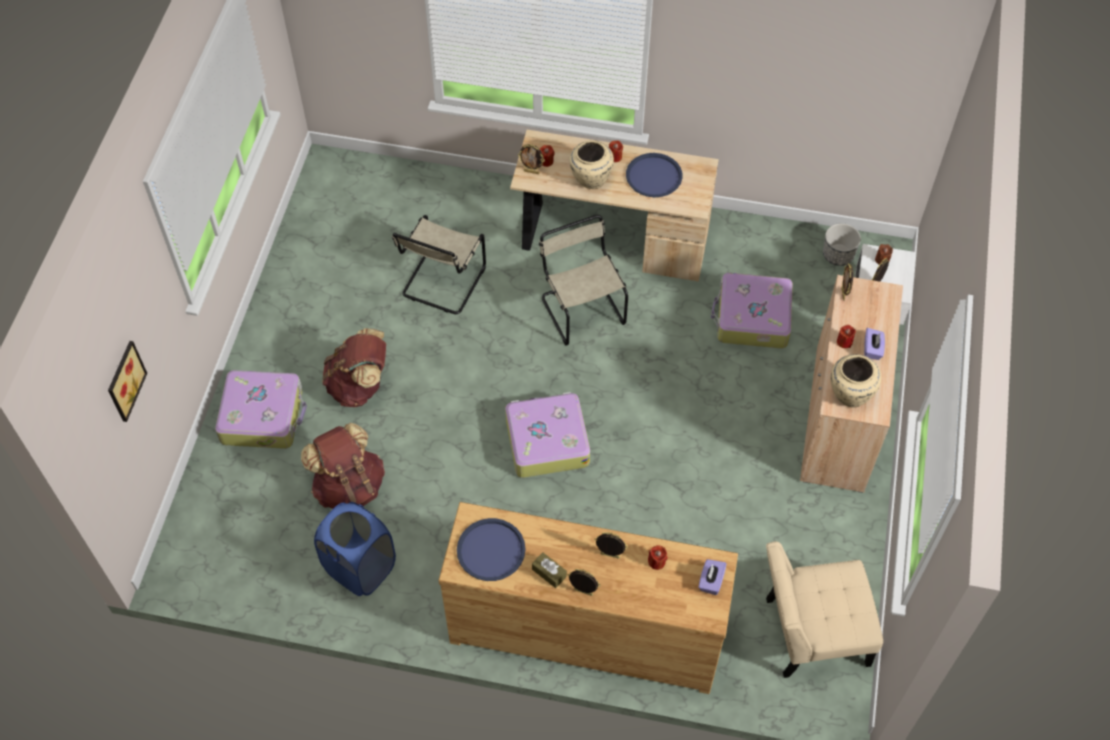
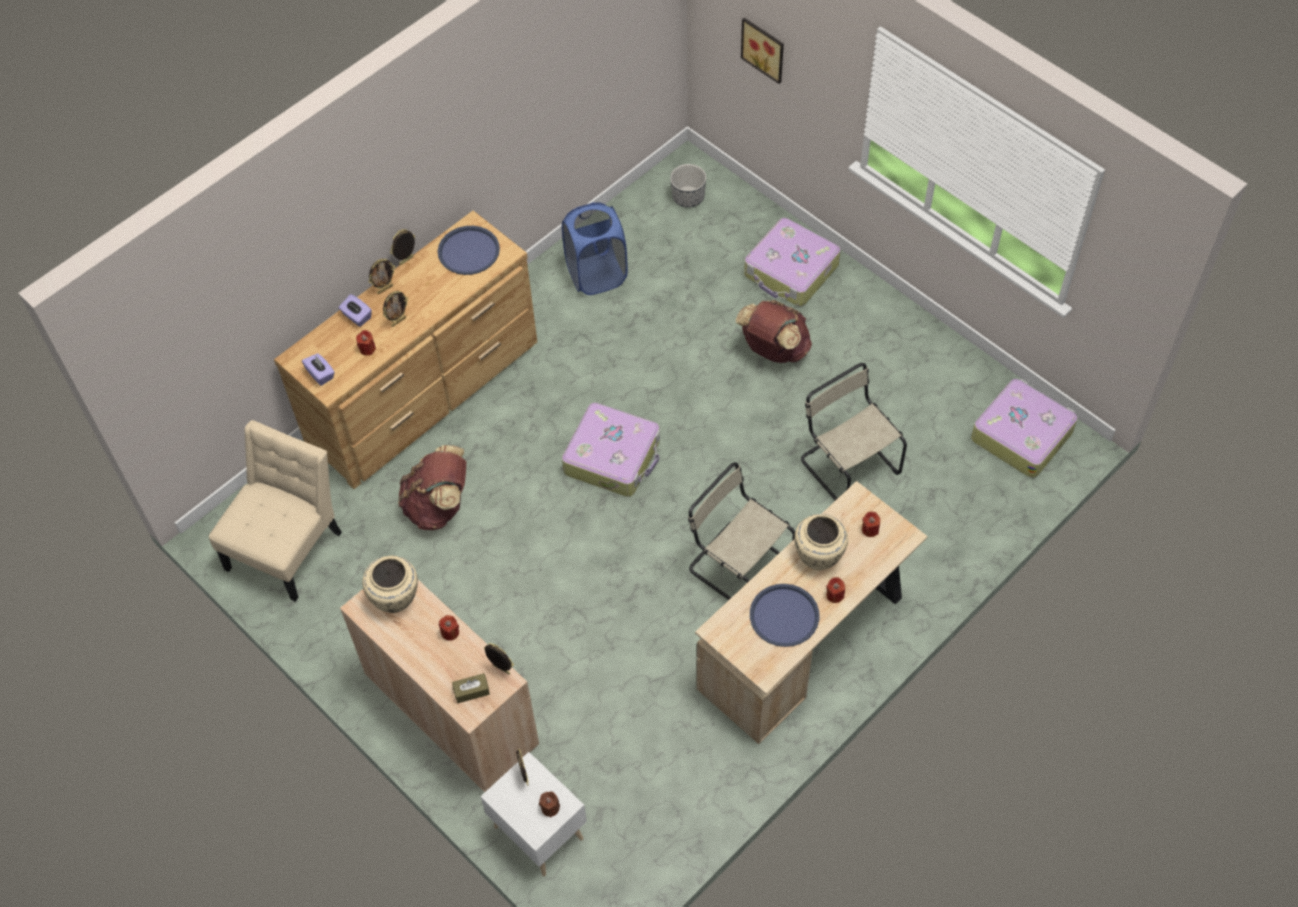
camera: 125 degrees right, 0 degrees up
(349, 486) = (677, 299): brown backpack -> brown backpack (439, 506)
(531, 172) = (864, 509): picture frame -> picture frame (406, 261)
(549, 573) = (419, 277): brown tissue box -> brown tissue box (471, 691)
(581, 308) = (736, 564): beige chair -> beige chair turned 150 degrees counterclockwise
(752, 318) = (617, 709): suitcase -> suitcase (1021, 434)
(838, 255) = (634, 852): planter -> planter (688, 197)
(872, 349) = (423, 651): purple tissue box -> purple tissue box (357, 317)

